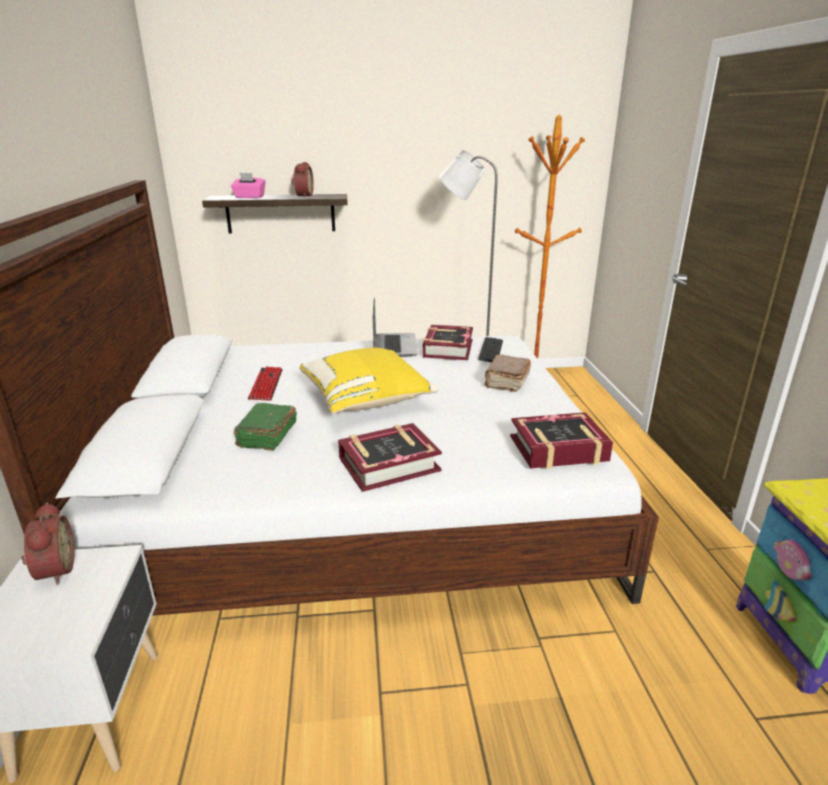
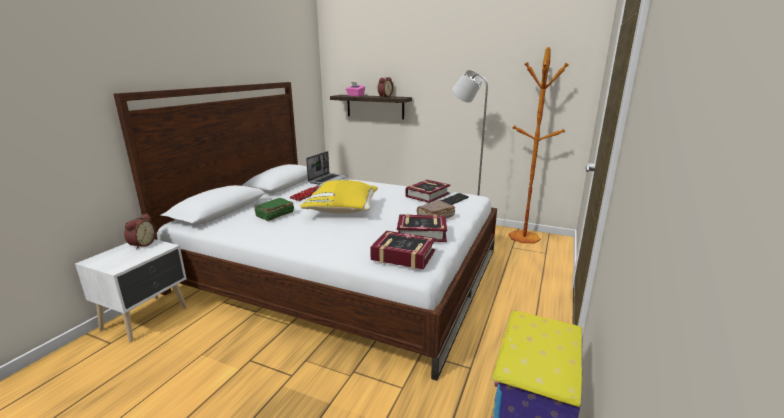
camera: 30 degrees right, 5 degrees down
(389, 464) = (306, 239): book -> book (421, 233)
(393, 346) = (398, 188): laptop -> laptop (328, 180)

